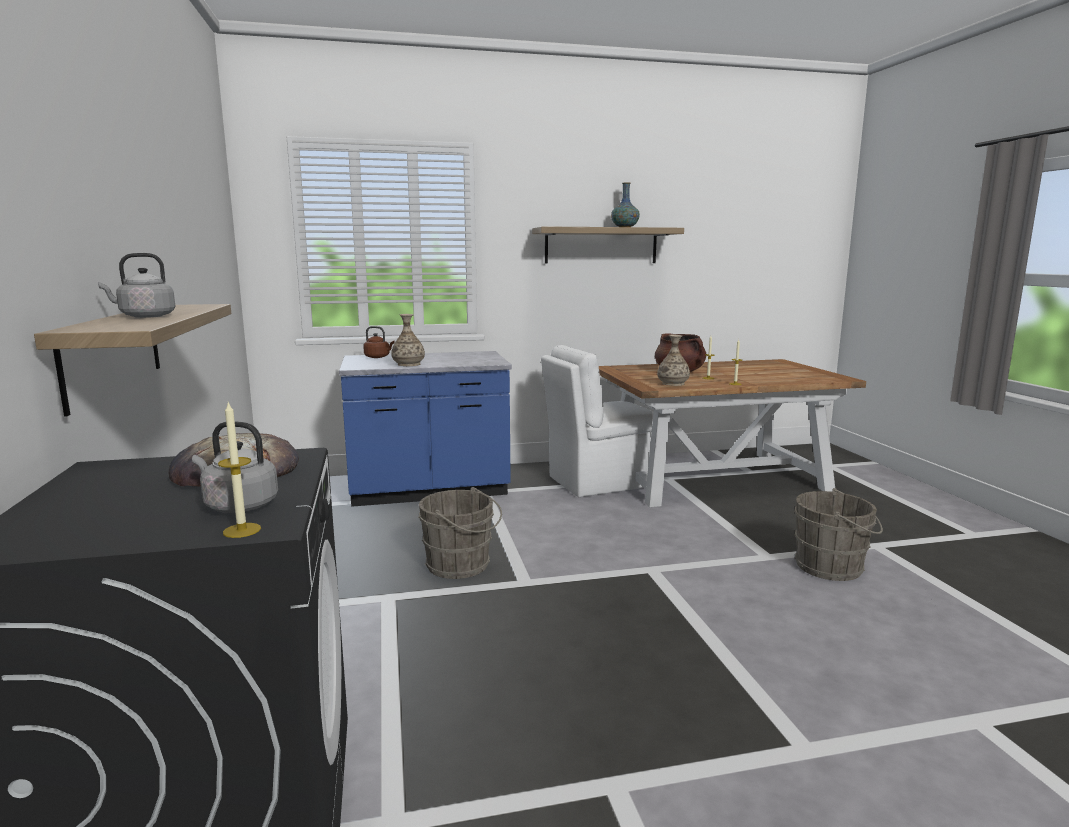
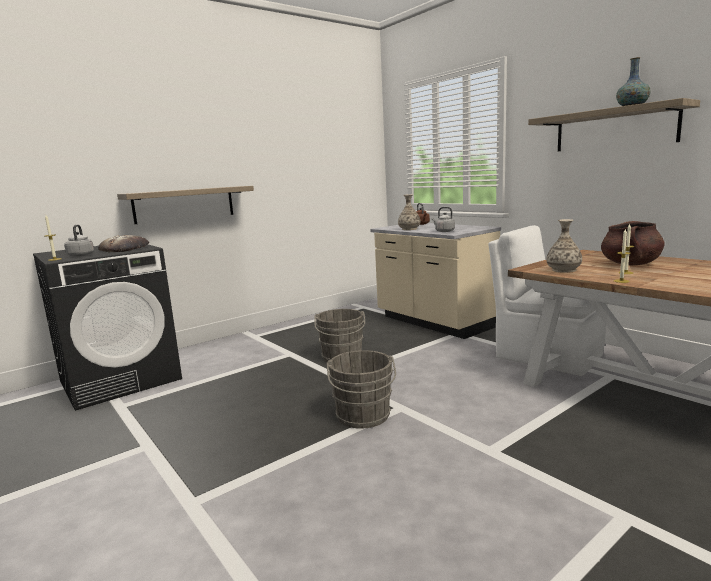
camera: 65 degrees right, 0 degrees up
(144, 316) = (179, 189): grey kettle -> grey kettle (443, 231)
(429, 491) = (434, 322): blue counter -> beige counter
(833, 567) = (513, 491): grey bucket -> grey bucket (363, 417)

